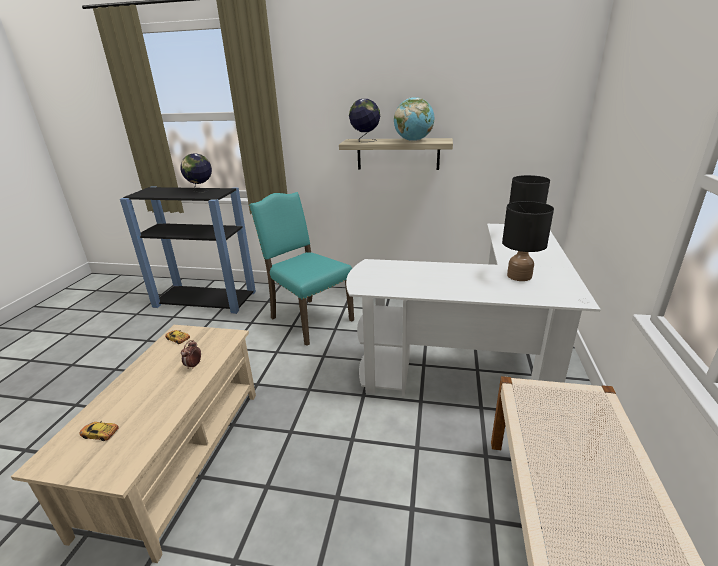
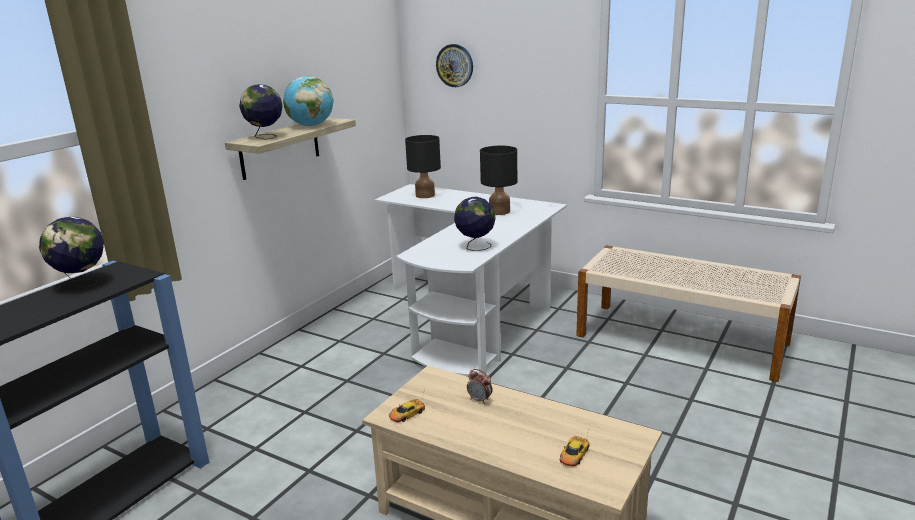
camera: 70 degrees left, 5 degrees down
(308, 319) = (302, 397): turquoise chair -> none
(406, 284) = (475, 247): none -> globe
(614, 106) = (455, 65): none -> wall clock

